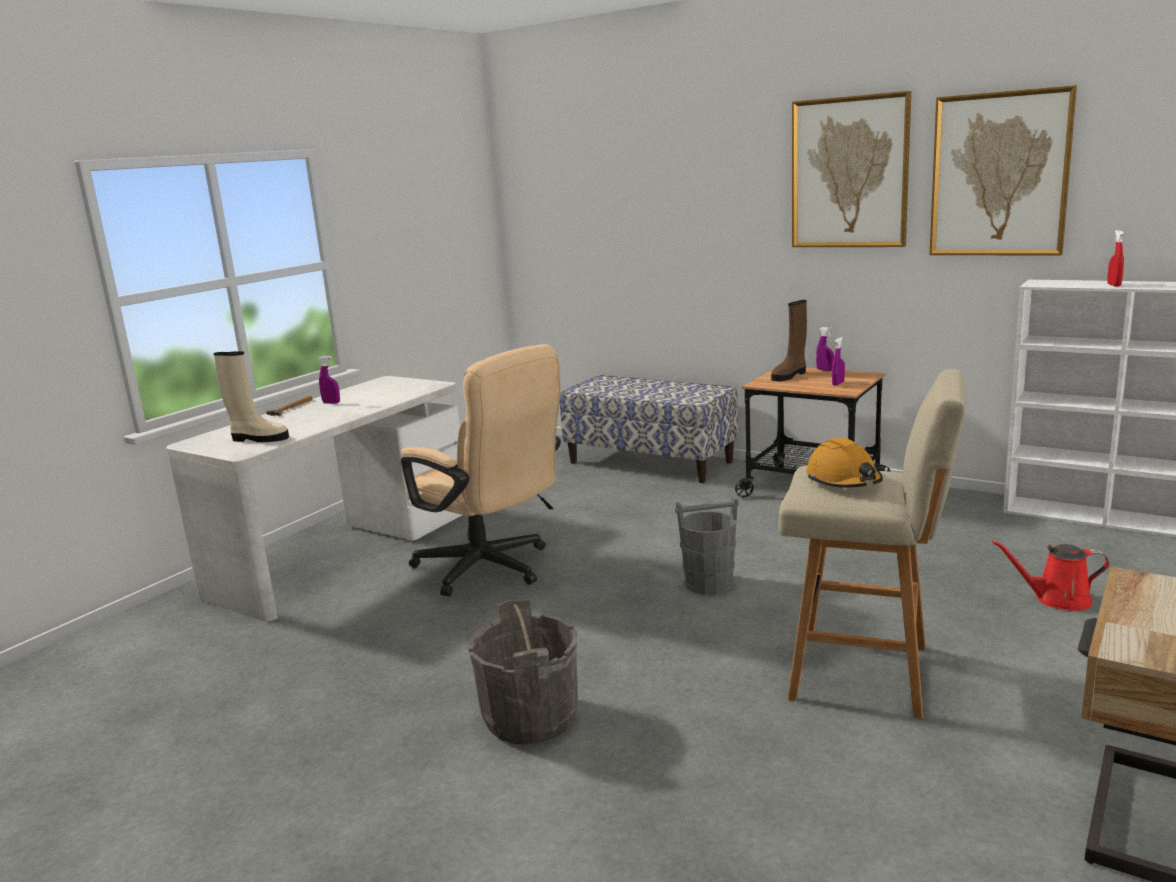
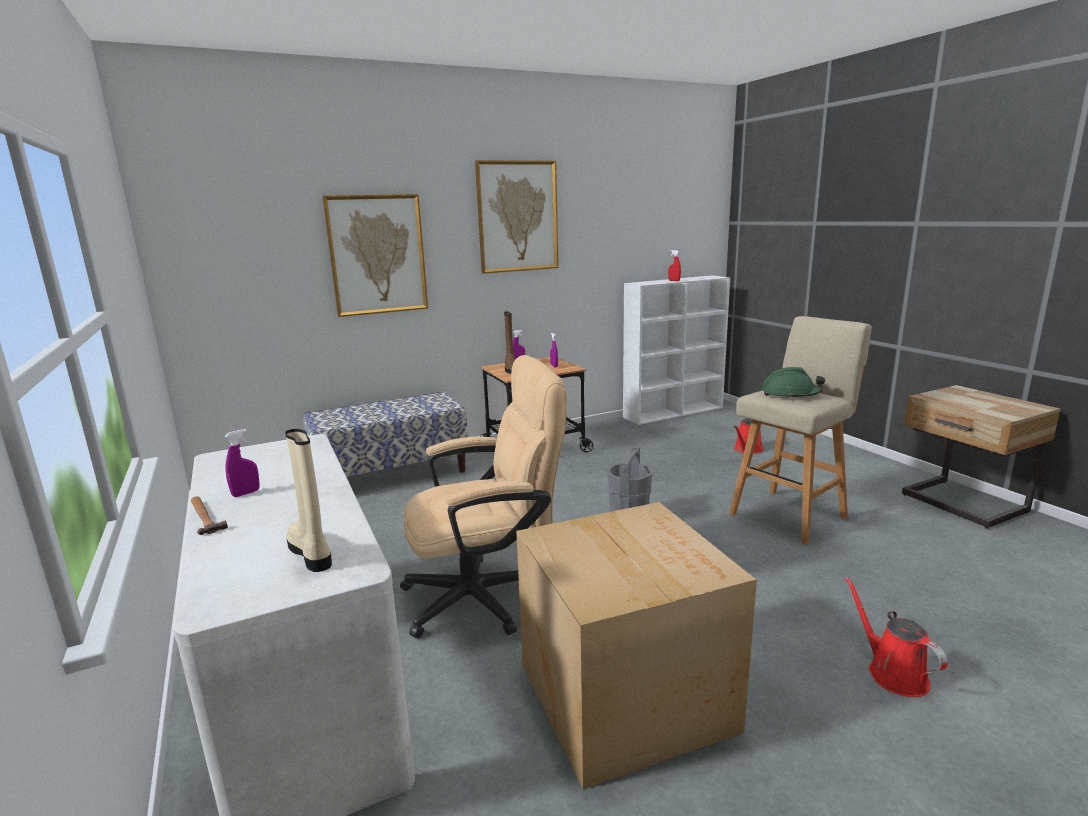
camera: 60 degrees left, 0 degrees up
(258, 439) = (312, 553): beige boot -> beige boot turned 75 degrees counterclockwise
(403, 664) = (626, 694): none -> cardboard box
(531, 717) = (772, 645): grey bucket -> none
(540, 798) = (892, 673): none -> red watering can
(843, 481) = (791, 394): orange hard hat -> green hard hat
(999, 175) = (605, 219): picture -> picture (377, 255)

